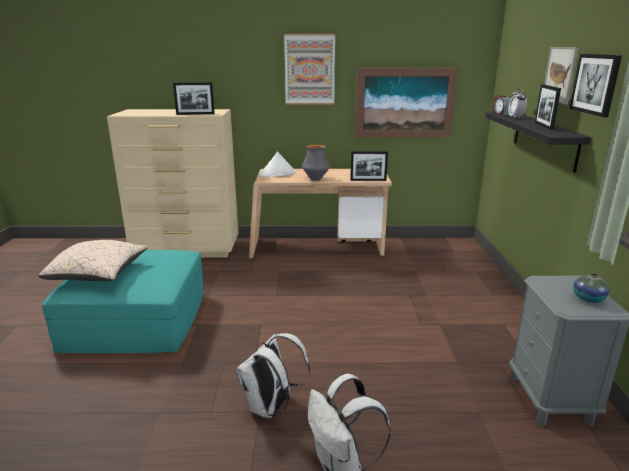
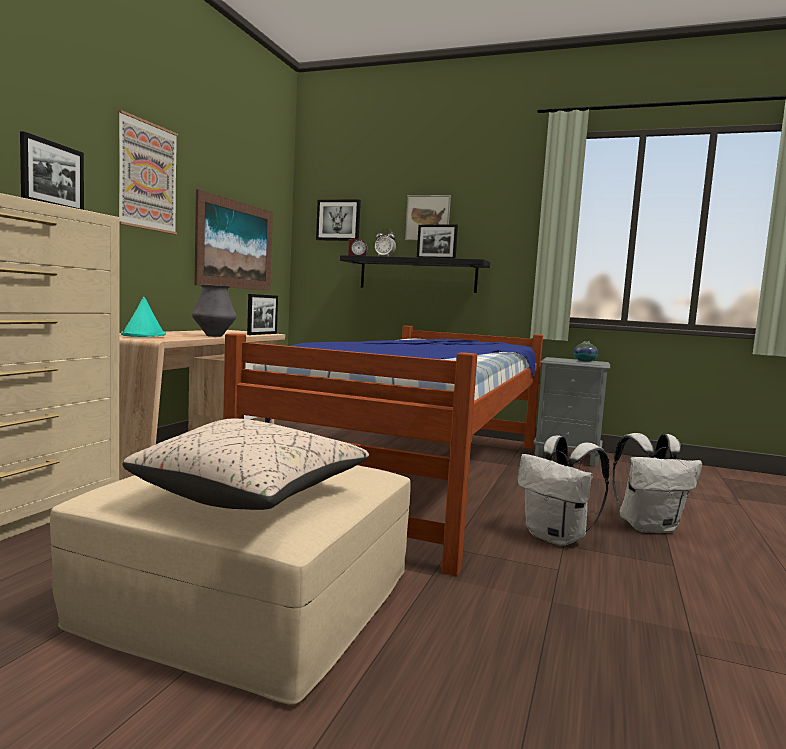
camera: 70 degrees left, 15 degrees down
(138, 320) = (251, 598): turquoise ottoman -> beige ottoman
(277, 174) = (143, 335): white hat -> turquoise hat
(361, 323) = (415, 476): none -> bed
(596, 84) = (484, 222): picture -> picture (338, 220)

